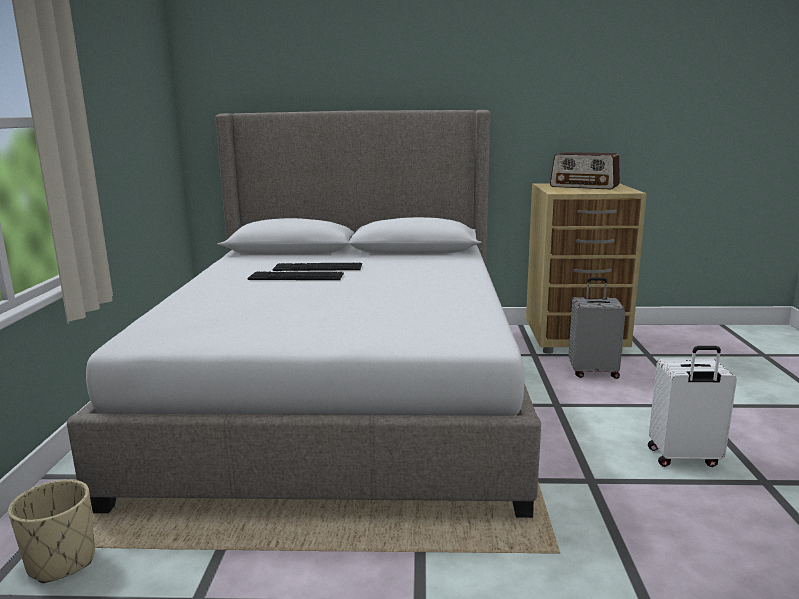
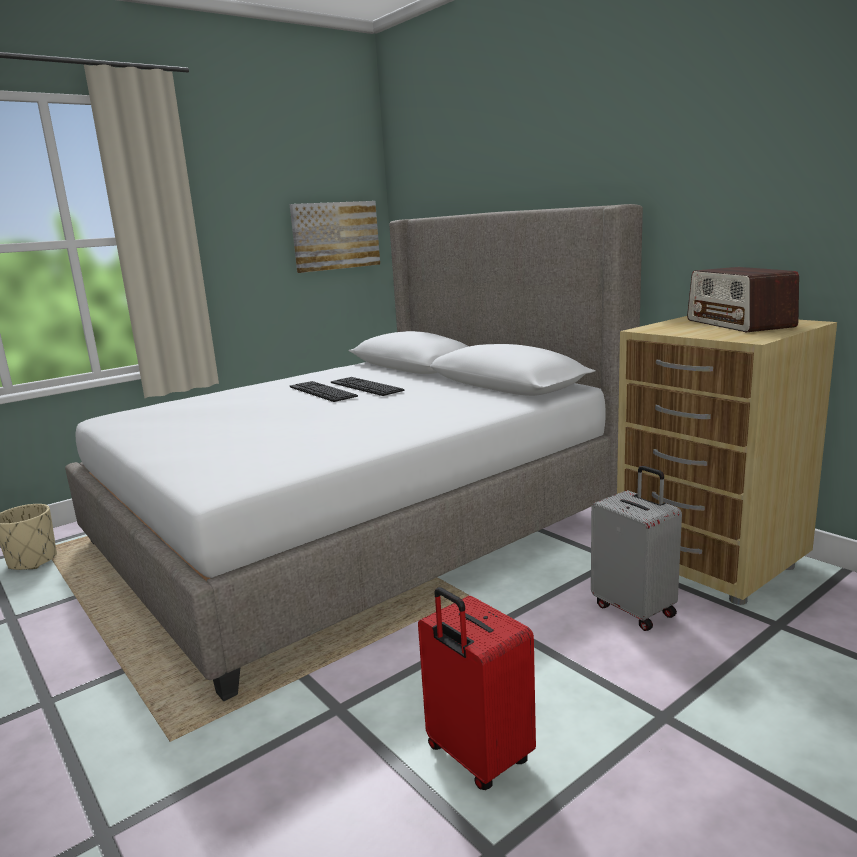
camera: 50 degrees right, 0 degrees up
(152, 127) = (335, 236): none -> picture
(683, 458) = (476, 757): white suitcase -> red suitcase

